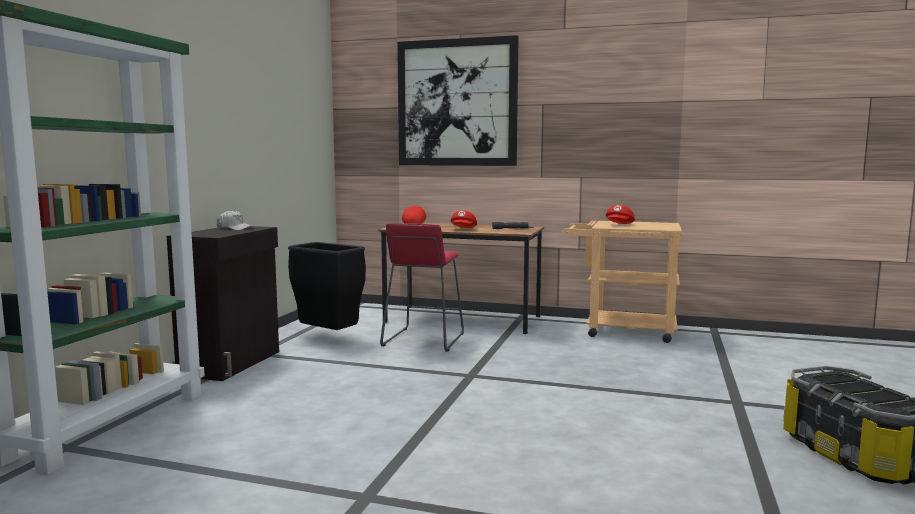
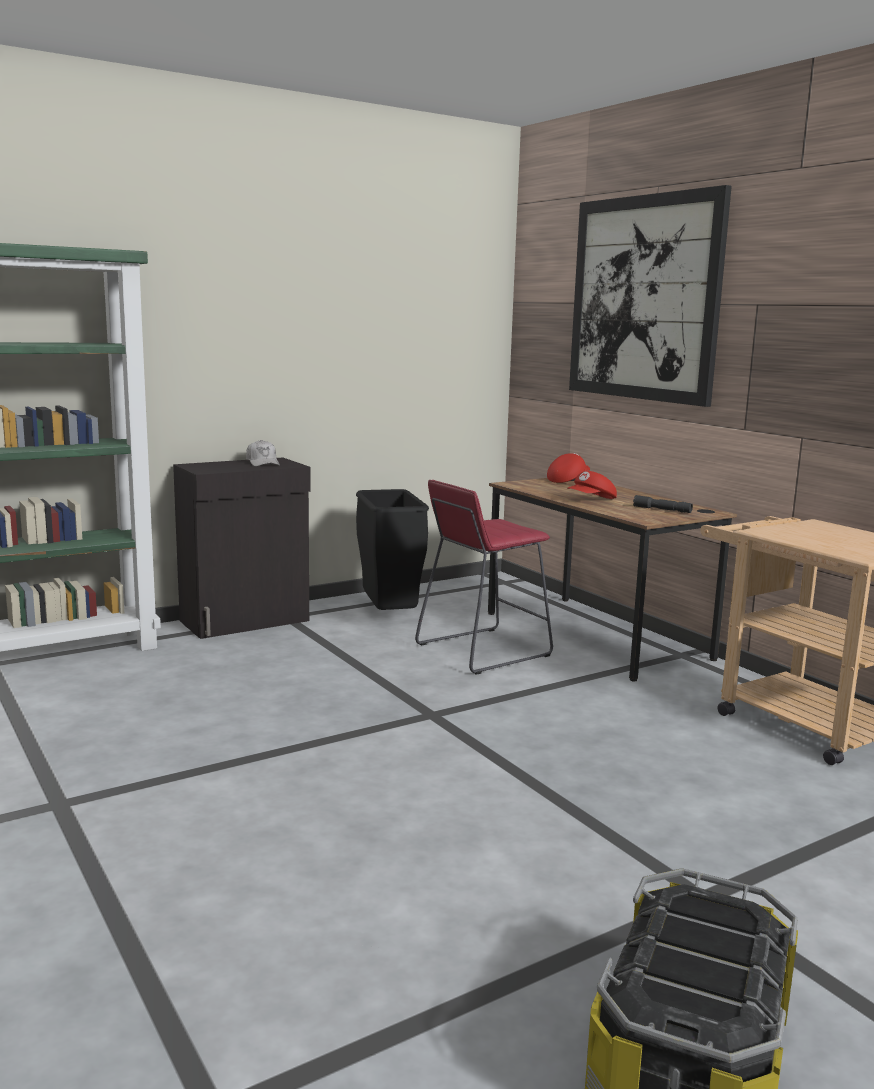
camera: 40 degrees right, 5 degrees up
(619, 225) = (799, 534): red cap -> none

